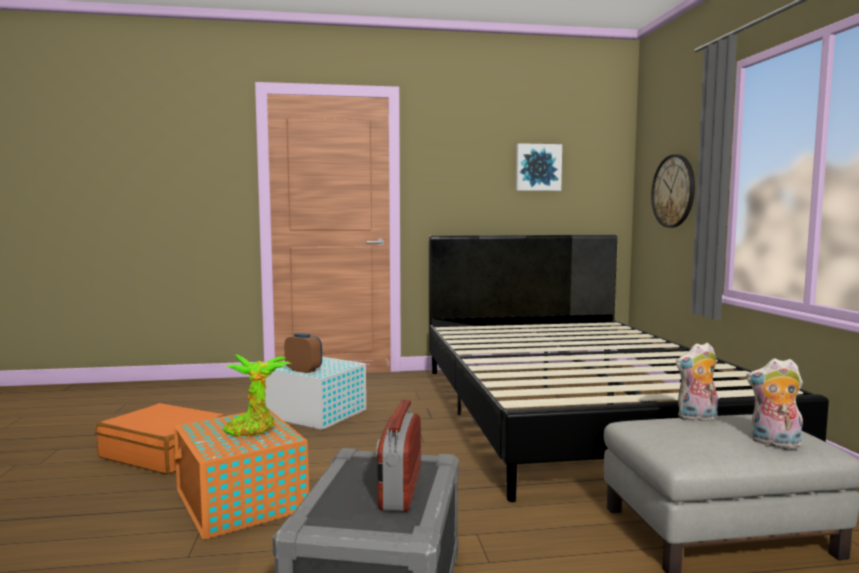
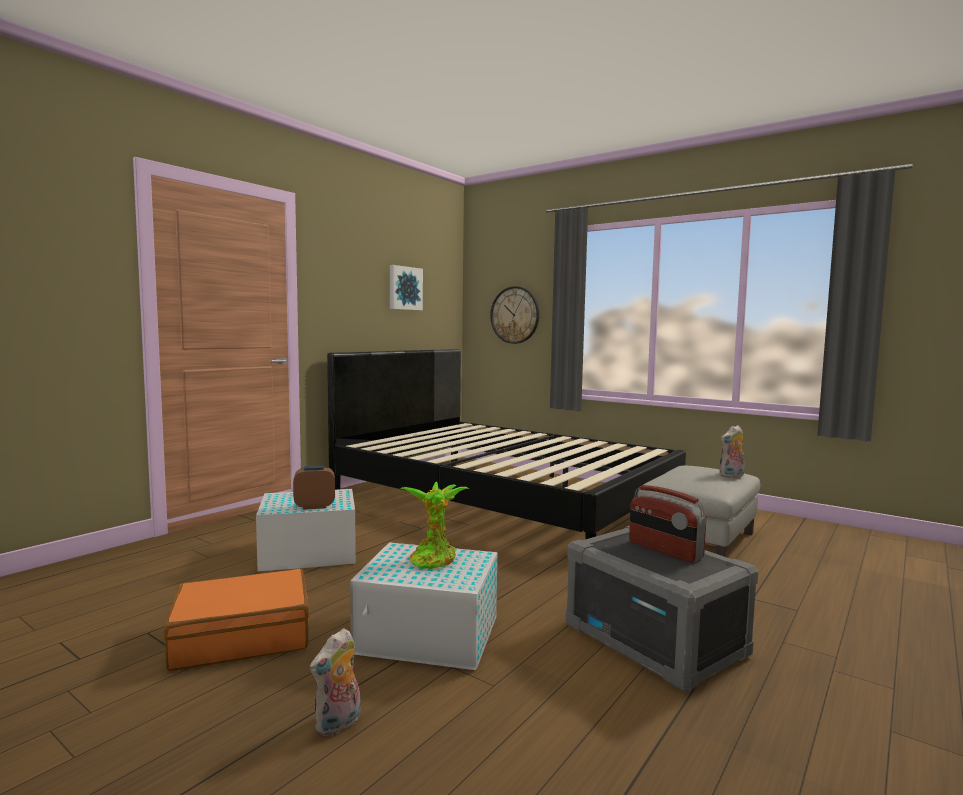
camera: 45 degrees left, 0 degrees up
(241, 501) = (430, 636): orange storage box -> white storage box
(697, 418) = (678, 472): plush toy -> plush toy (338, 724)

